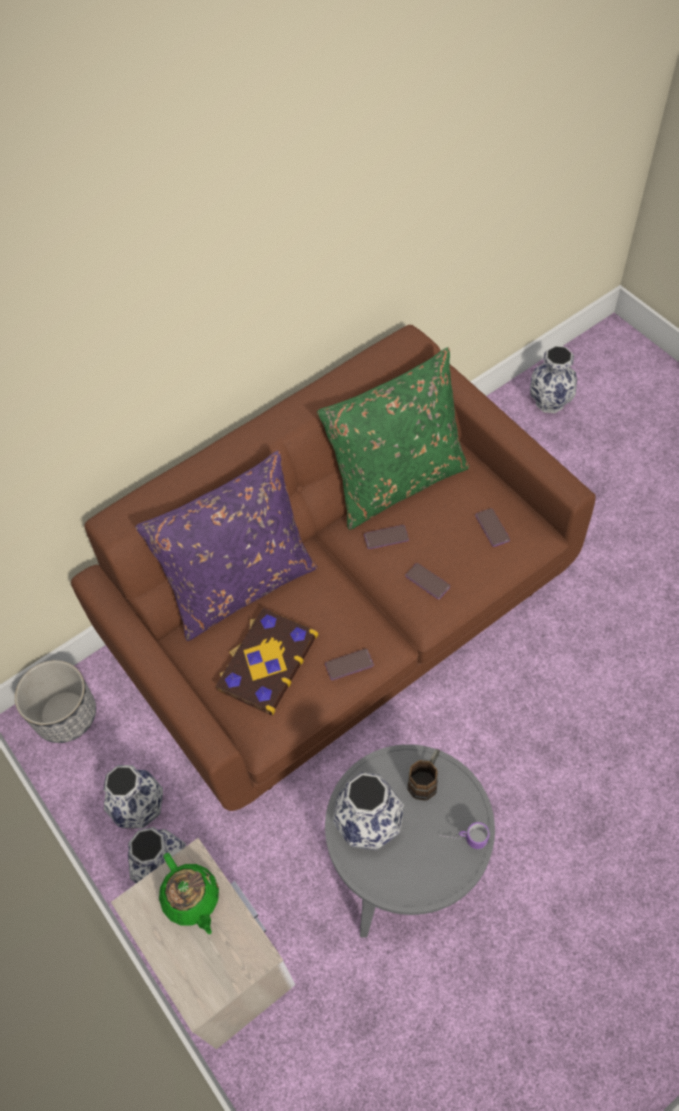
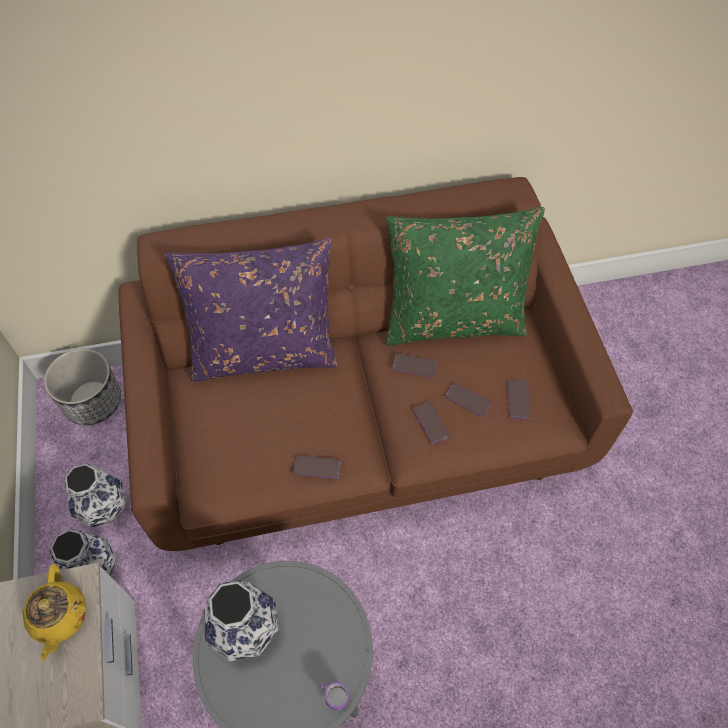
camera: 20 degrees right, 0 degrees up
(192, 899) = (59, 617): green teapot -> yellow teapot
(266, 661) = (246, 430): book -> none
(426, 779) = (322, 612): brown mug -> none
(449, 547) = (467, 400): none -> phone
(549, 402) = (645, 312): vase -> none

